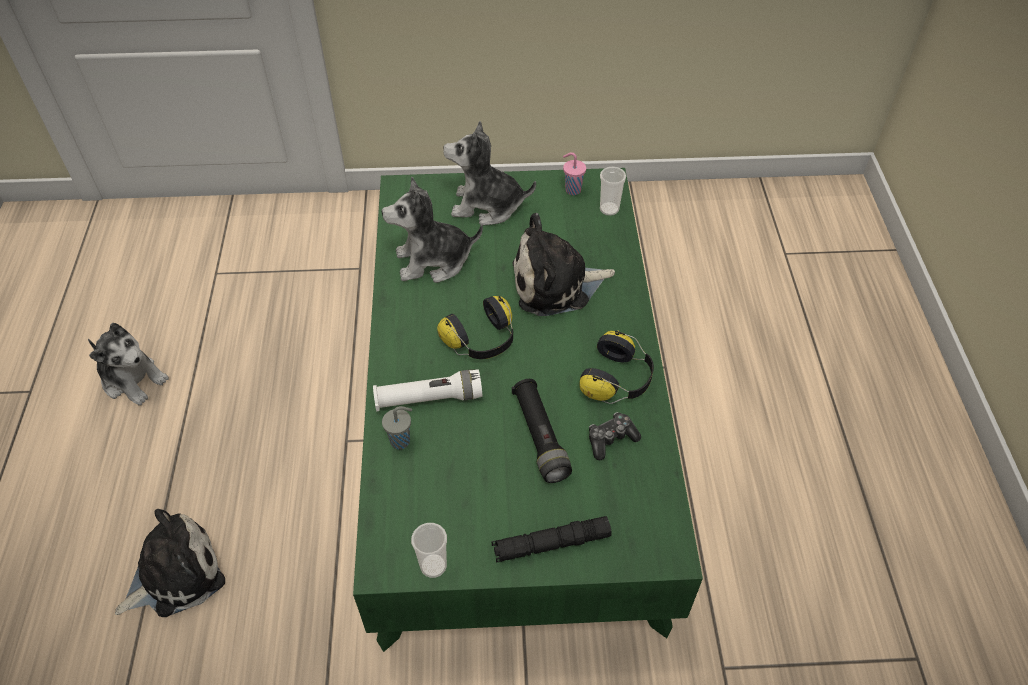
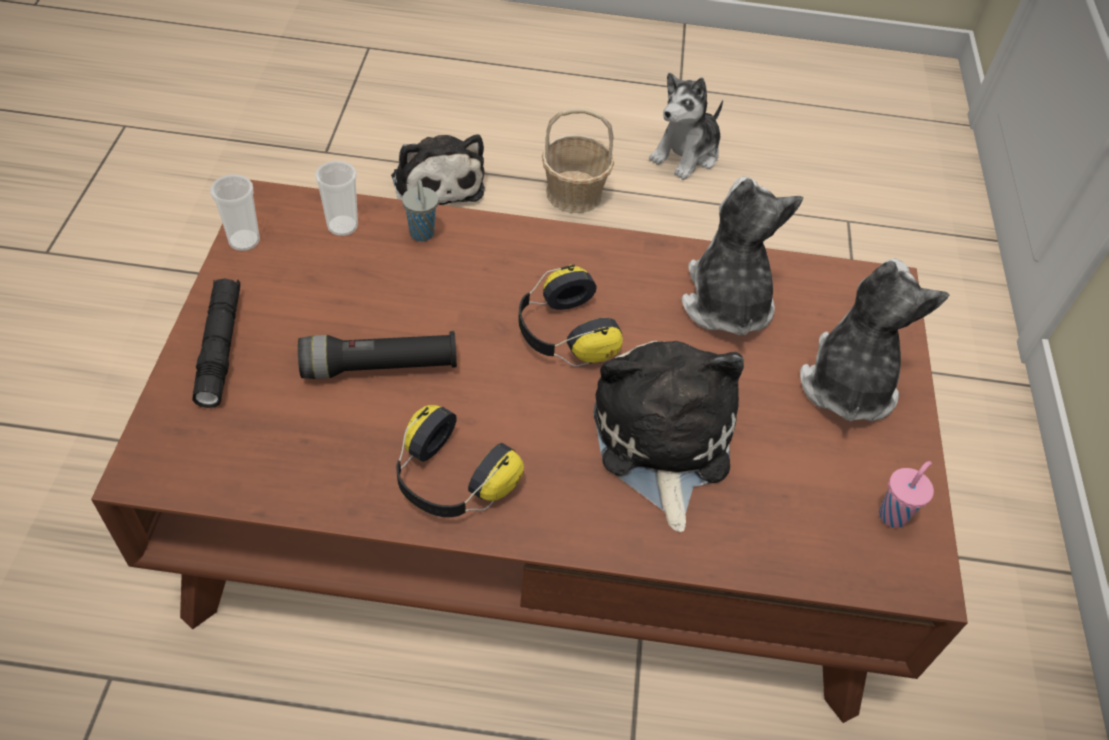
camera: 95 degrees right, 0 degrees up
(188, 456) = (574, 194): none -> basket
(428, 399) = (478, 266): white flashlight -> none
(513, 435) = (538, 499): green coffee table -> brown coffee table
(609, 209) = (841, 563): cup -> cup (342, 226)
(611, 439) = (347, 446): game controller -> none

